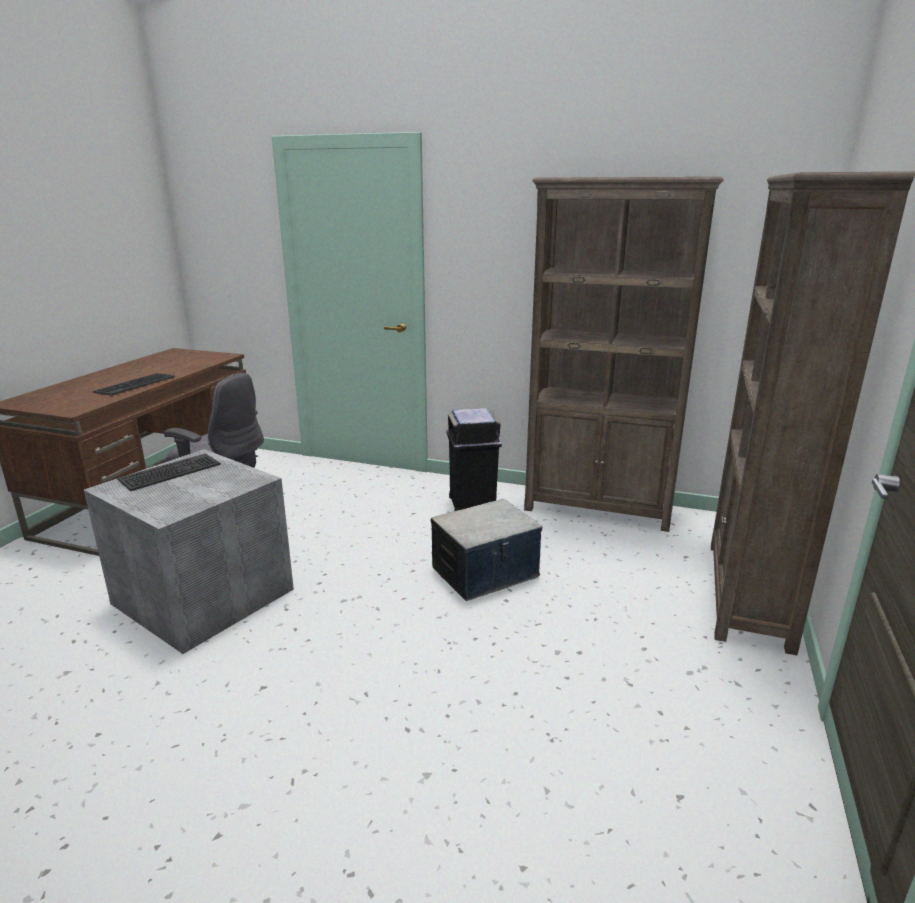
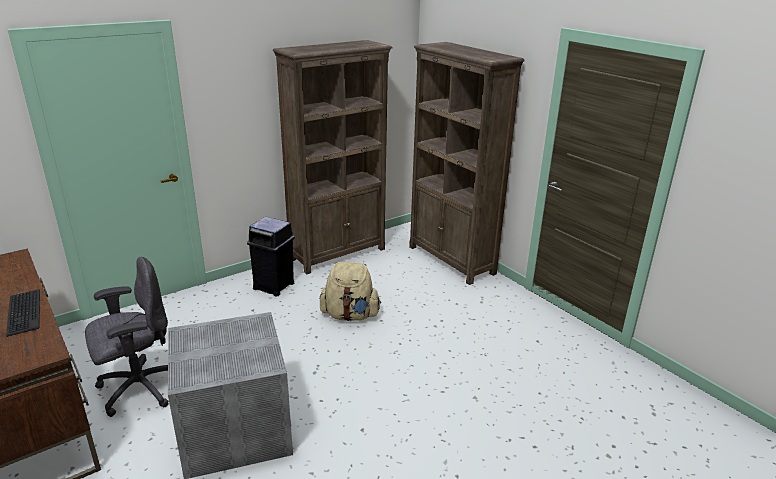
camera: 55 degrees left, 5 degrees up
(171, 472) = (195, 350): keyboard -> none
(485, 573) = (350, 315): storage box -> beige backpack

